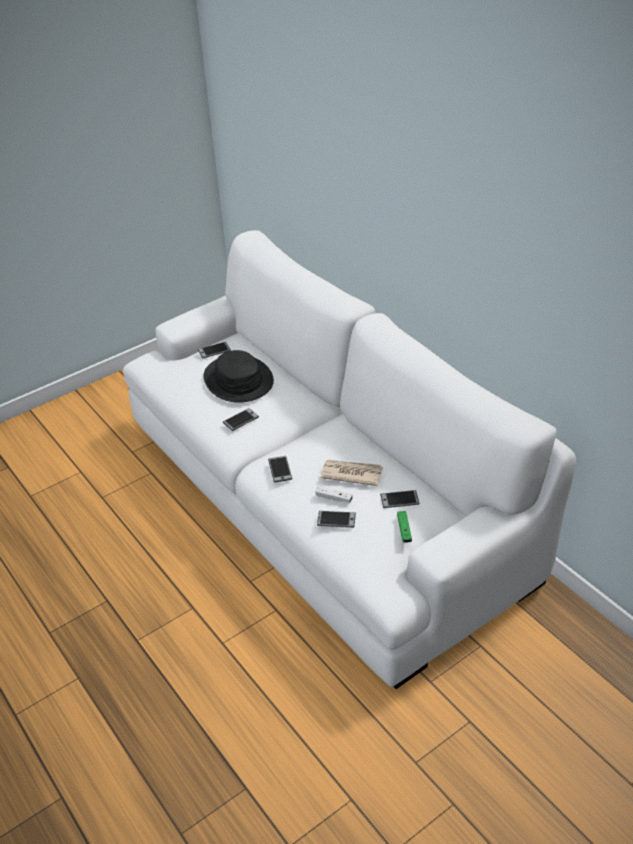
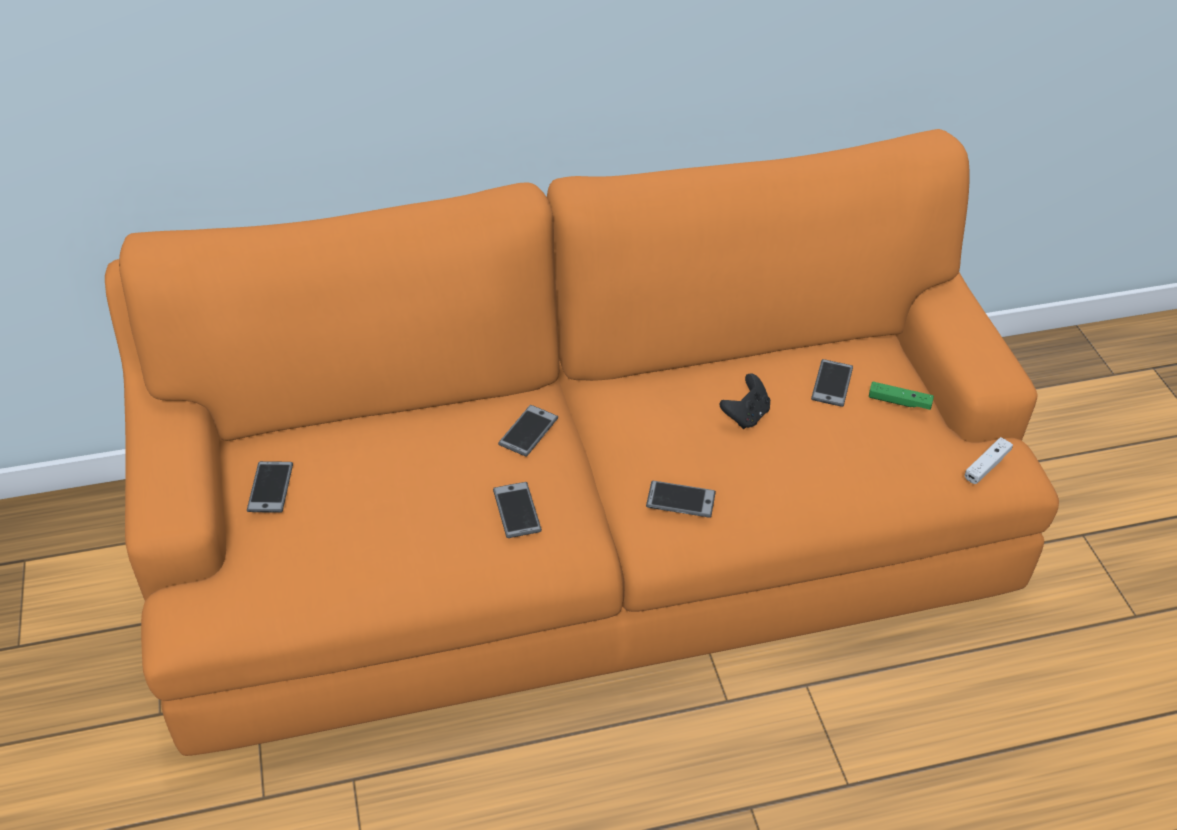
camera: 70 degrees left, 5 degrees up
(238, 380) = (396, 479): black hat -> none
(322, 497) = (586, 539): white sofa -> orange sofa
(334, 498) = (792, 454): white game controller -> white game controller (986, 466)
(336, 519) = (844, 467): phone -> phone (528, 431)
(351, 474) = (745, 416): newspaper -> black game controller

